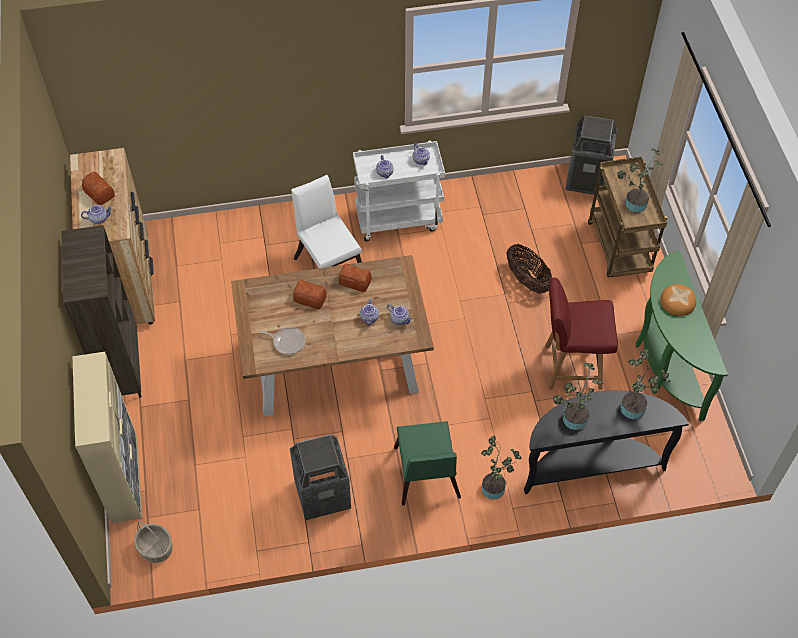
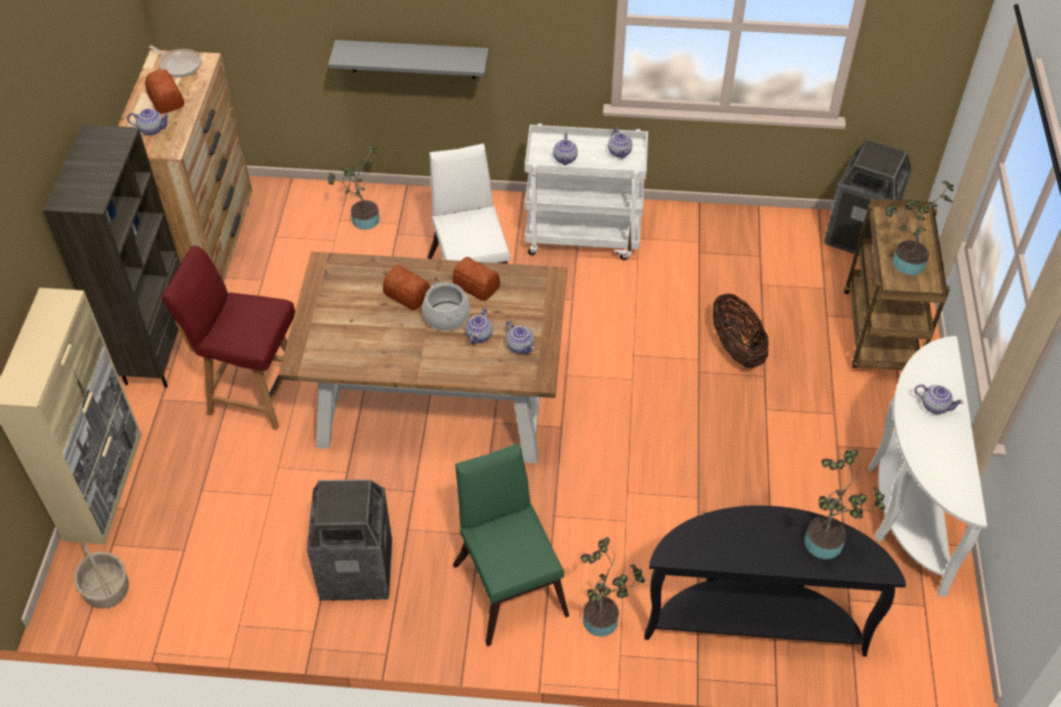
camera: 15 degrees right, 5 degrees down
(260, 122) = (412, 59): none -> grey shelf
(287, 342) = (355, 343): frying pan -> frying pan (179, 65)
(343, 308) = (447, 316): none -> cooking pot
(426, 478) = (509, 582): green chair -> green chair turned 150 degrees clockwise
(571, 367) = (765, 477): red chair -> red chair (253, 393)
(572, 420) = (725, 538): potted plant -> potted plant (362, 220)
(664, 364) = (905, 504): green console table -> white console table
(677, 301) = (935, 405): bread -> teapot

